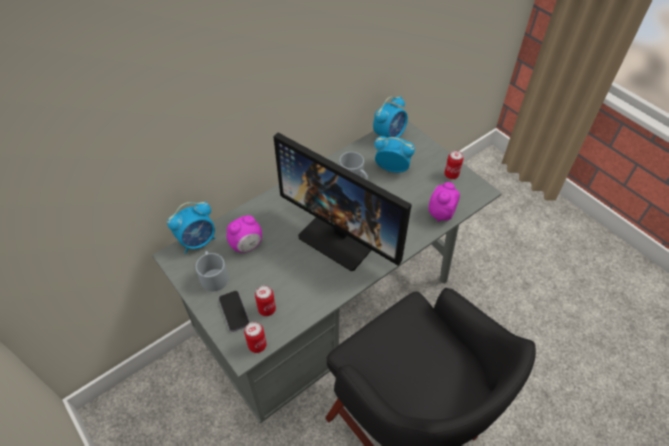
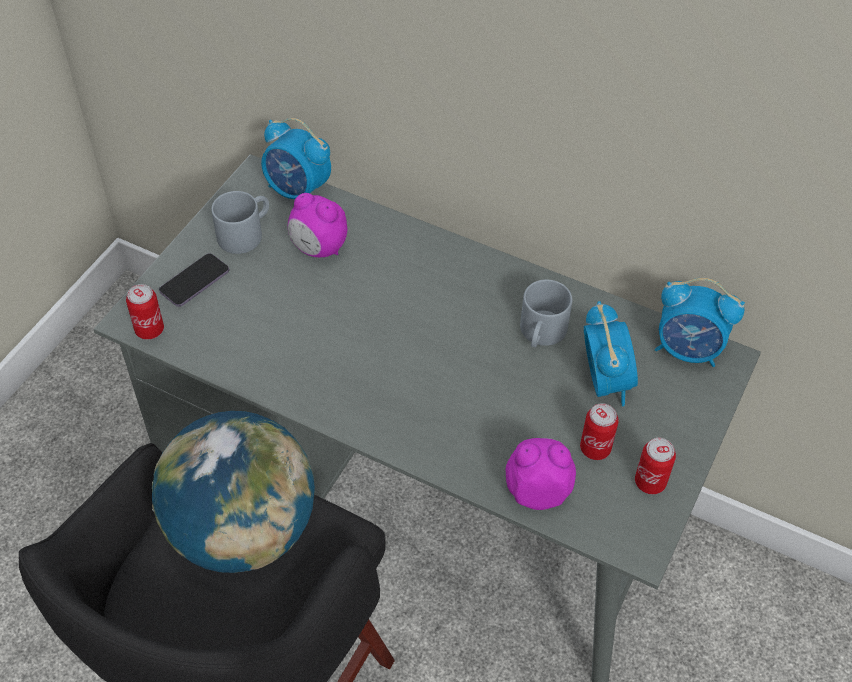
camera: 65 degrees right, 0 degrees up
(267, 309) = (214, 317): can -> can (595, 448)
(342, 235) = (404, 361): monitor -> none
(399, 347) = (243, 531): none -> globe

